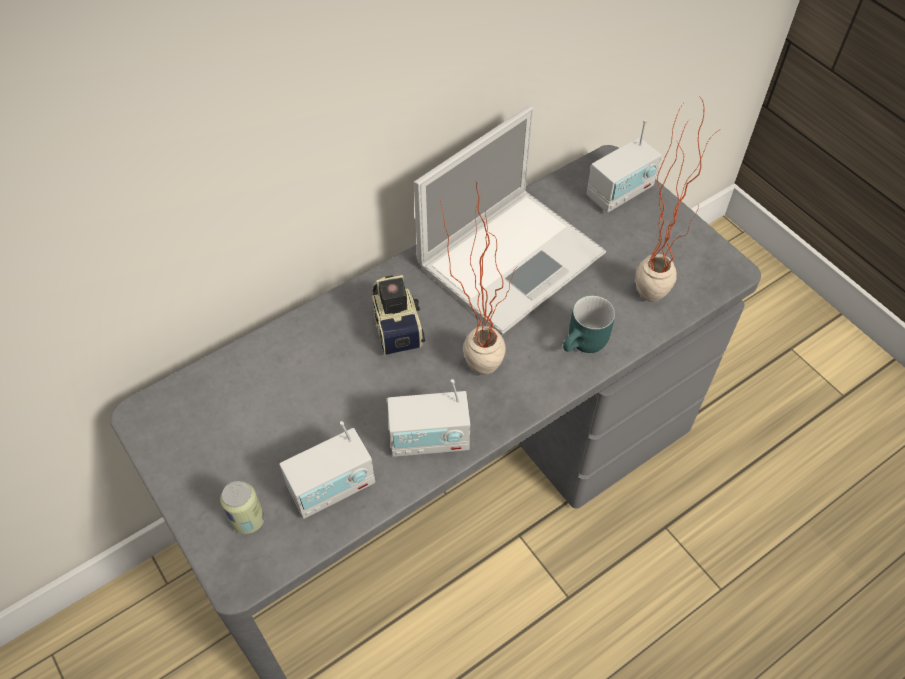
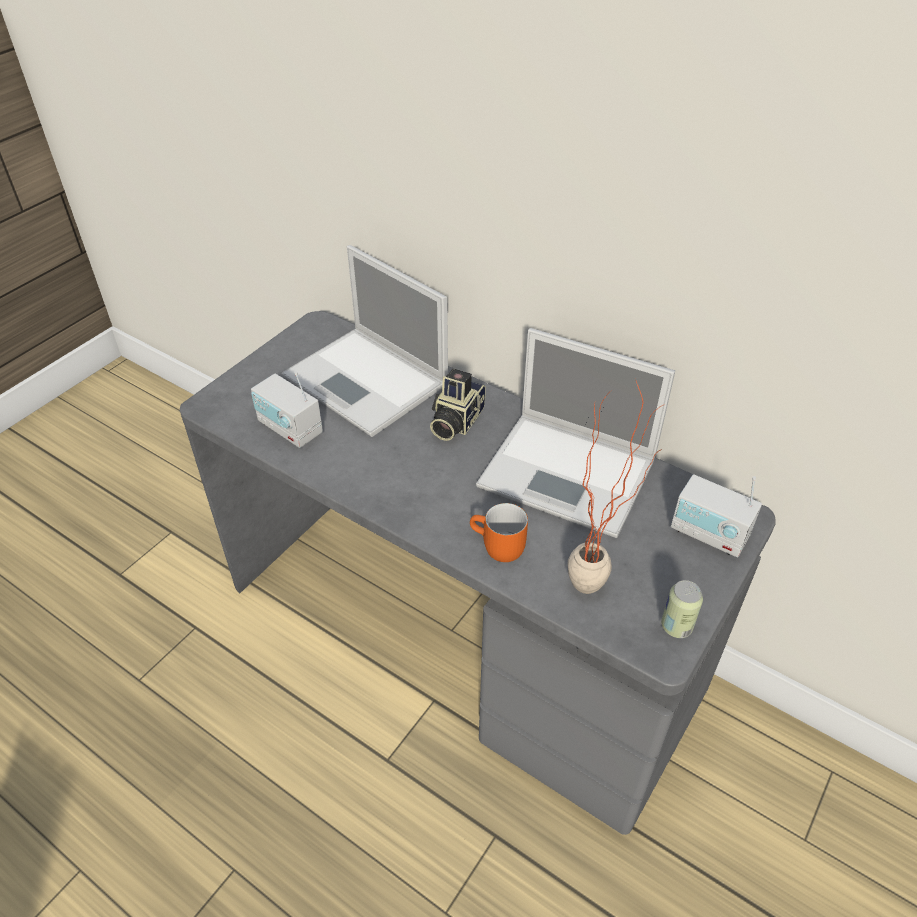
camera: 70 degrees right, 10 degrees down
(248, 520) = (251, 396): can -> can (676, 626)
(289, 388) = (368, 382): none -> laptop
(397, 325) = (455, 421): camera -> camera turned 150 degrees clockwise
(430, 439) = (351, 470): radio -> none
(475, 358) = (444, 476): potted plant -> none
(585, 344) = (497, 548): turquoise mug -> orange mug

